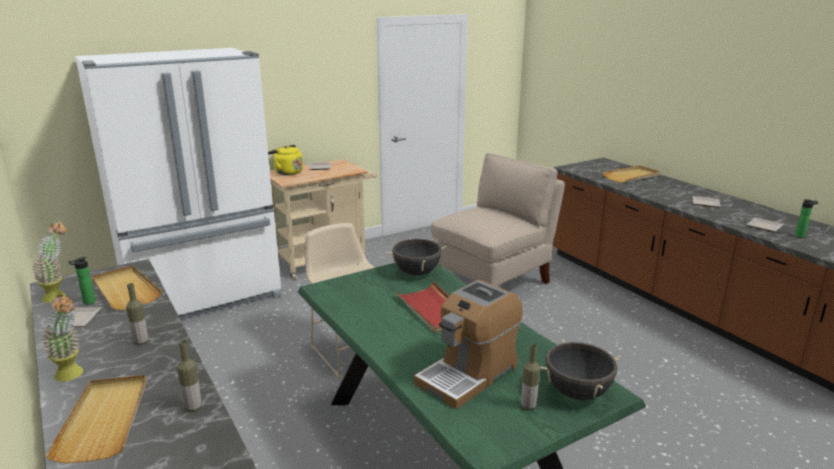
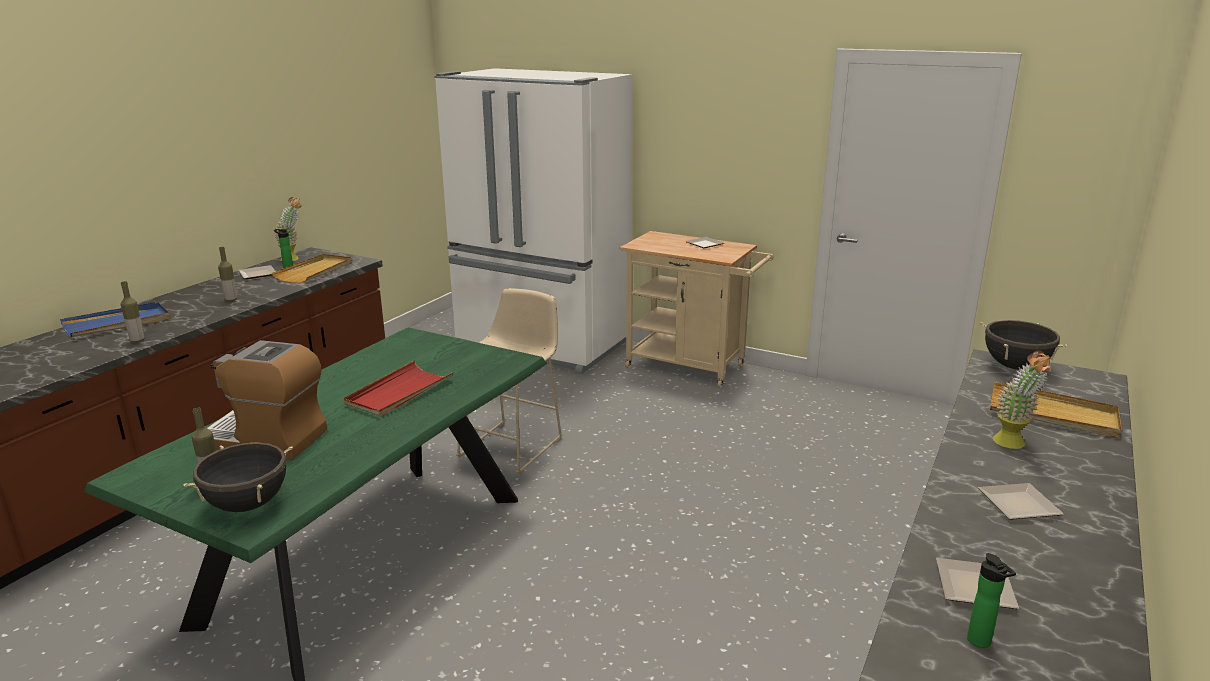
camera: 60 degrees right, 0 degrees up
(73, 375) = (174, 299): potted plant -> potted plant (1013, 445)
(105, 419) = (118, 323): beige tray -> blue tray
(287, 172) = (663, 238): yellow kettle -> none
(417, 273) = (487, 364): black cooking pot -> black cooking pot (1015, 367)
(493, 282) = (788, 486): beige chair -> none

